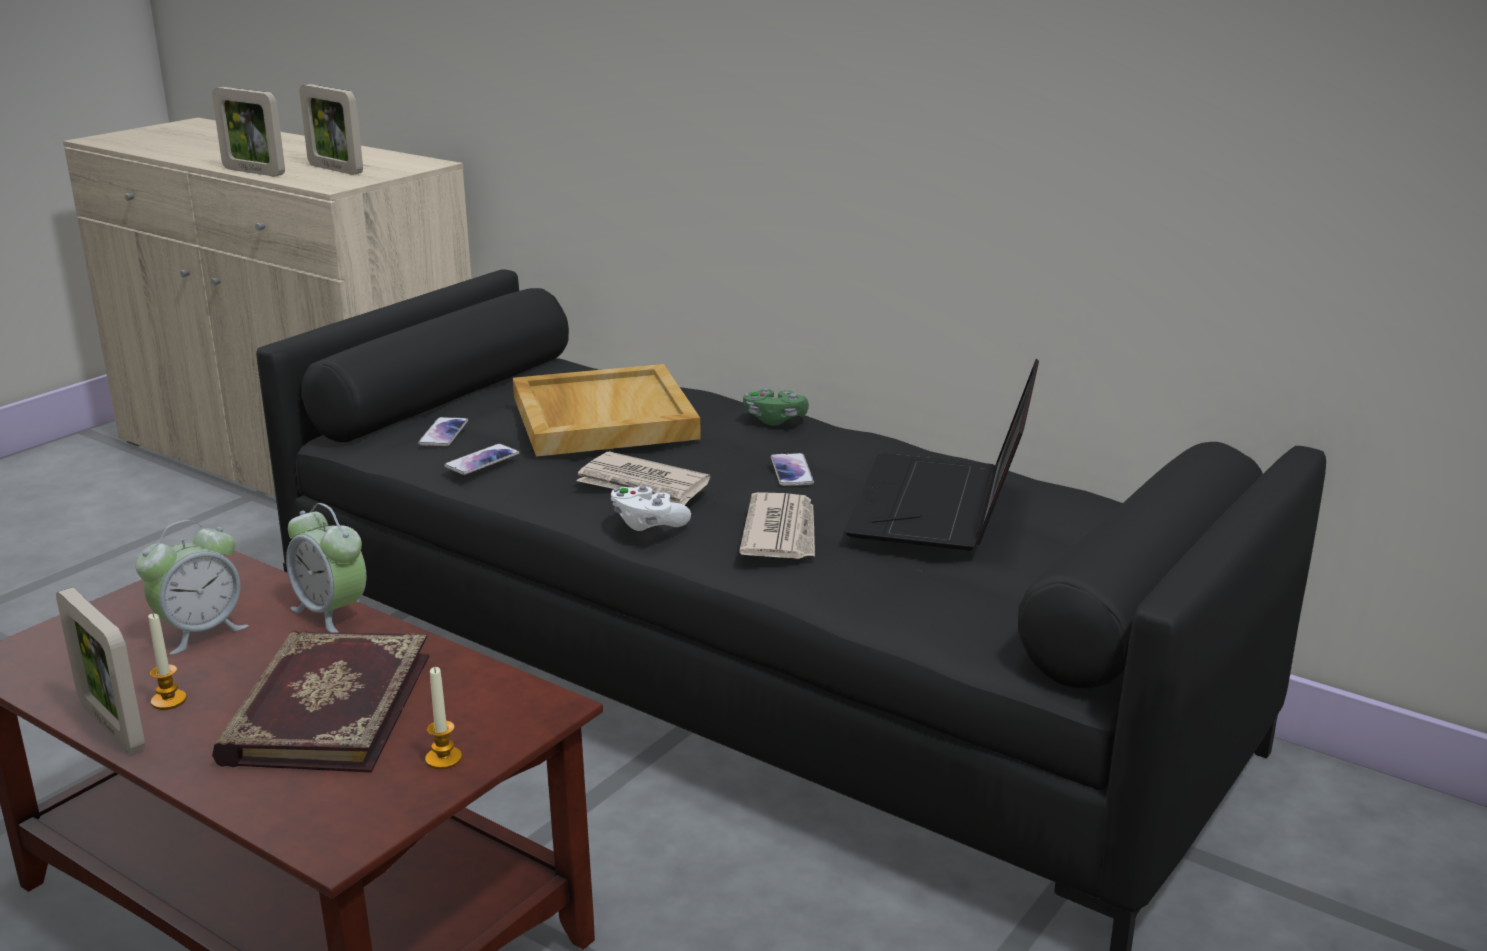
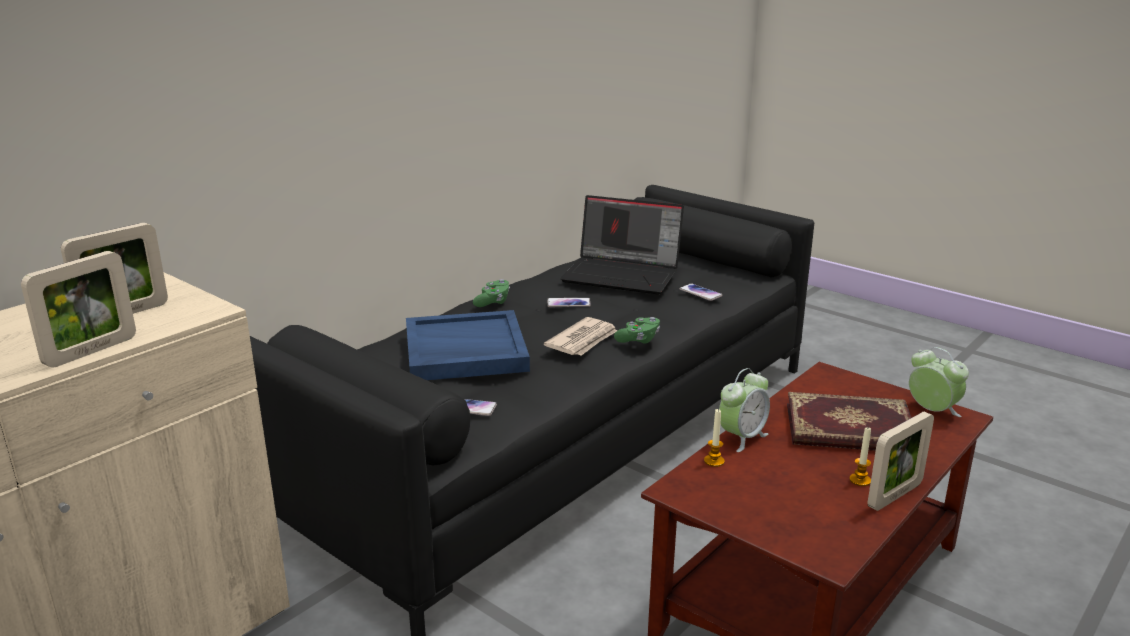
camera: 85 degrees left, 0 degrees up
(200, 632) = (775, 481): alarm clock -> alarm clock (932, 411)
(443, 759) = (883, 395): candle -> candle (714, 461)
(482, 461) = (530, 390): phone -> phone (700, 293)
(602, 417) = (464, 351): beige tray -> blue tray
(648, 524) = (638, 340): white game controller -> green game controller
(781, 532) = (649, 309): newspaper -> none

